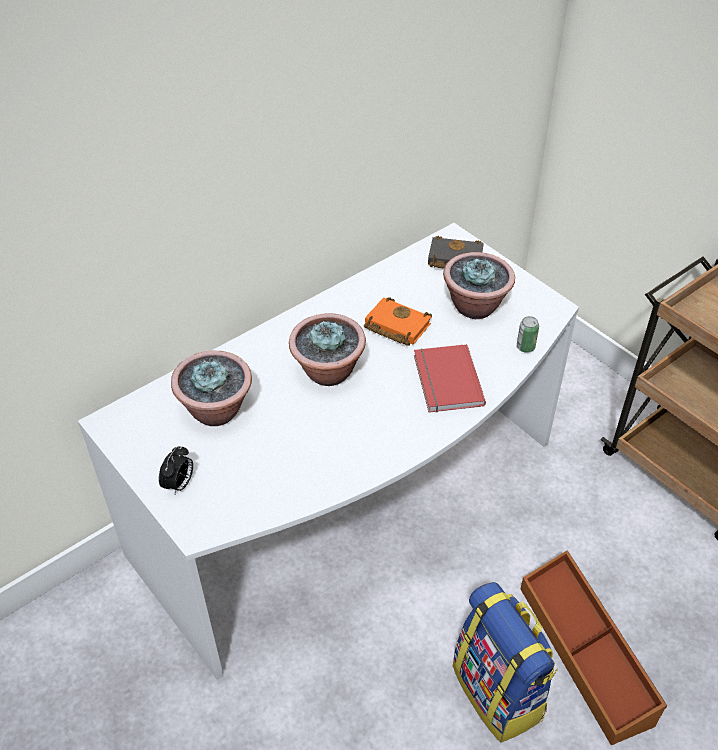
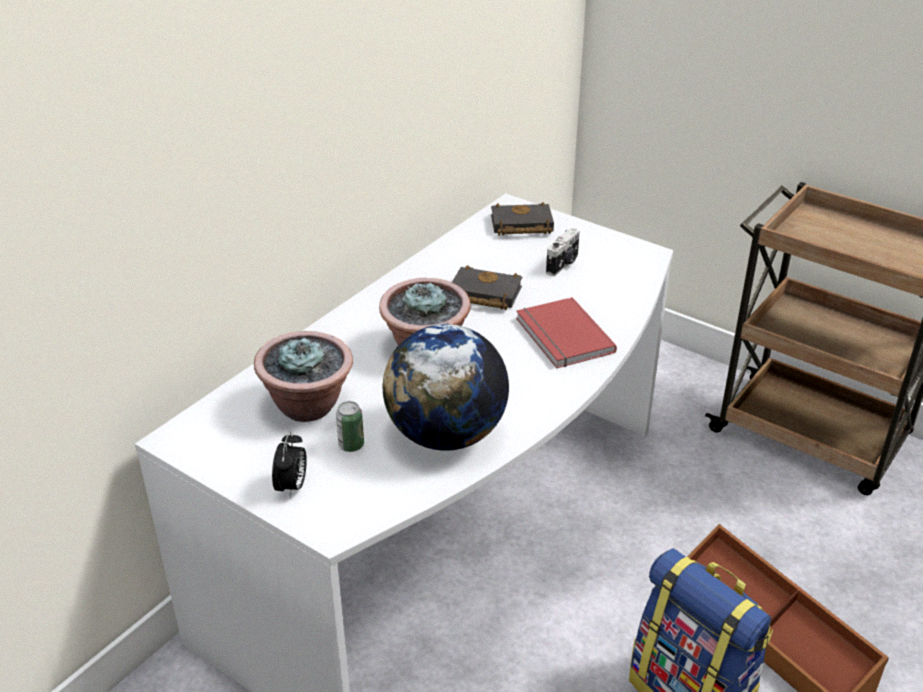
camera: 15 degrees left, 10 degrees down
(314, 460) = (446, 435): none -> globe
(395, 326) = (482, 294): orange book -> black book
(475, 306) = (563, 264): potted plant -> camera
(525, 347) = (634, 293): can -> can (351, 445)

